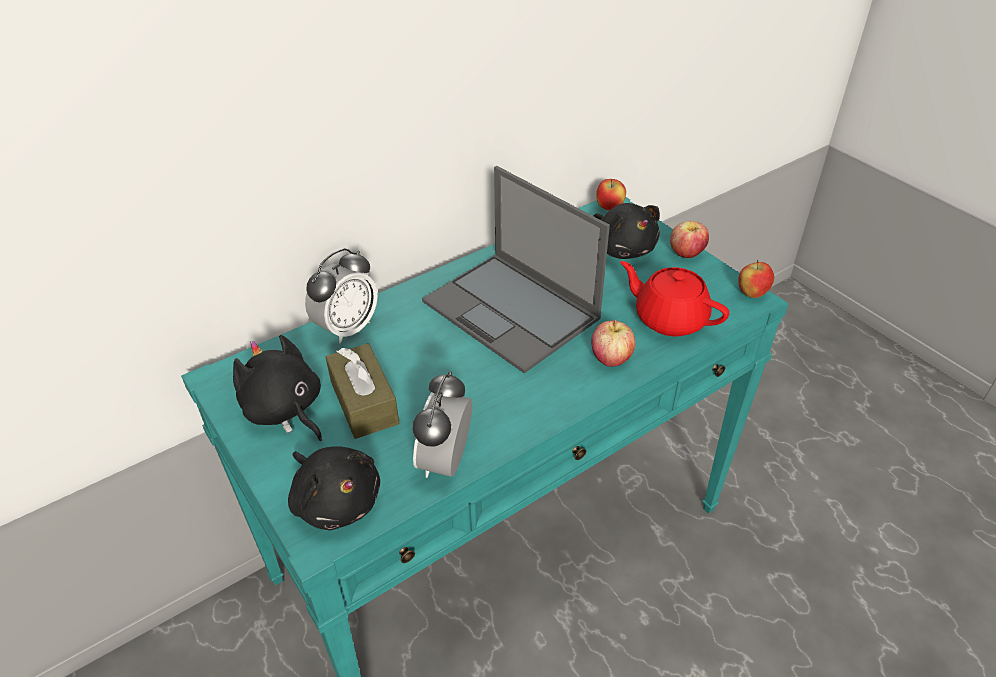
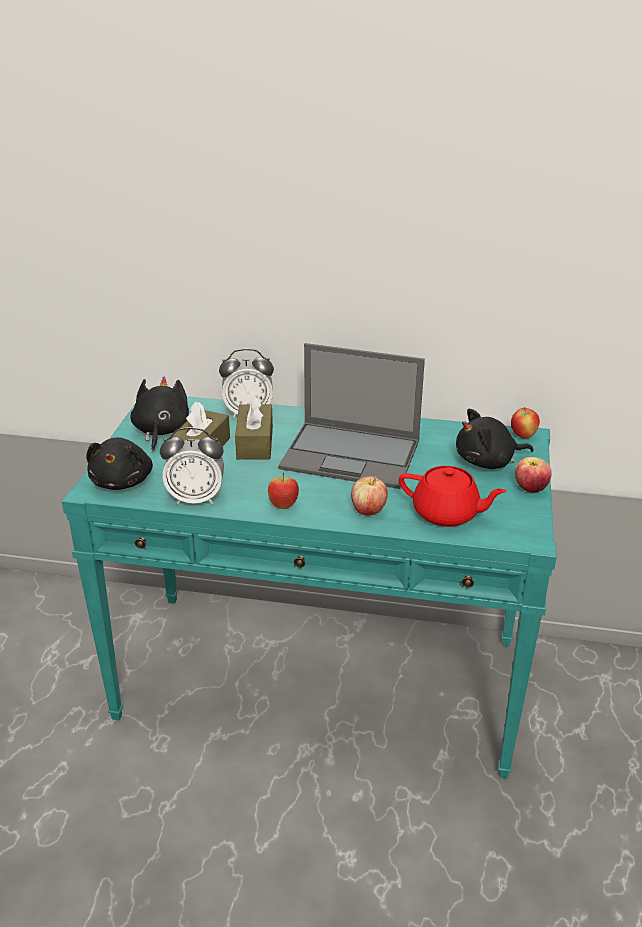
camera: 45 degrees right, 10 degrees down
(406, 357) = (255, 443): none -> brown tissue box
(446, 461) = (196, 498): alarm clock -> alarm clock turned 150 degrees counterclockwise
(512, 311) = (352, 455): laptop -> laptop turned 75 degrees counterclockwise
(622, 248) = (488, 461): black plush toy -> black plush toy turned 60 degrees clockwise
(669, 318) = (447, 514): red teapot -> red teapot turned 120 degrees clockwise
(752, 293) = (536, 536): apple -> apple (283, 505)

